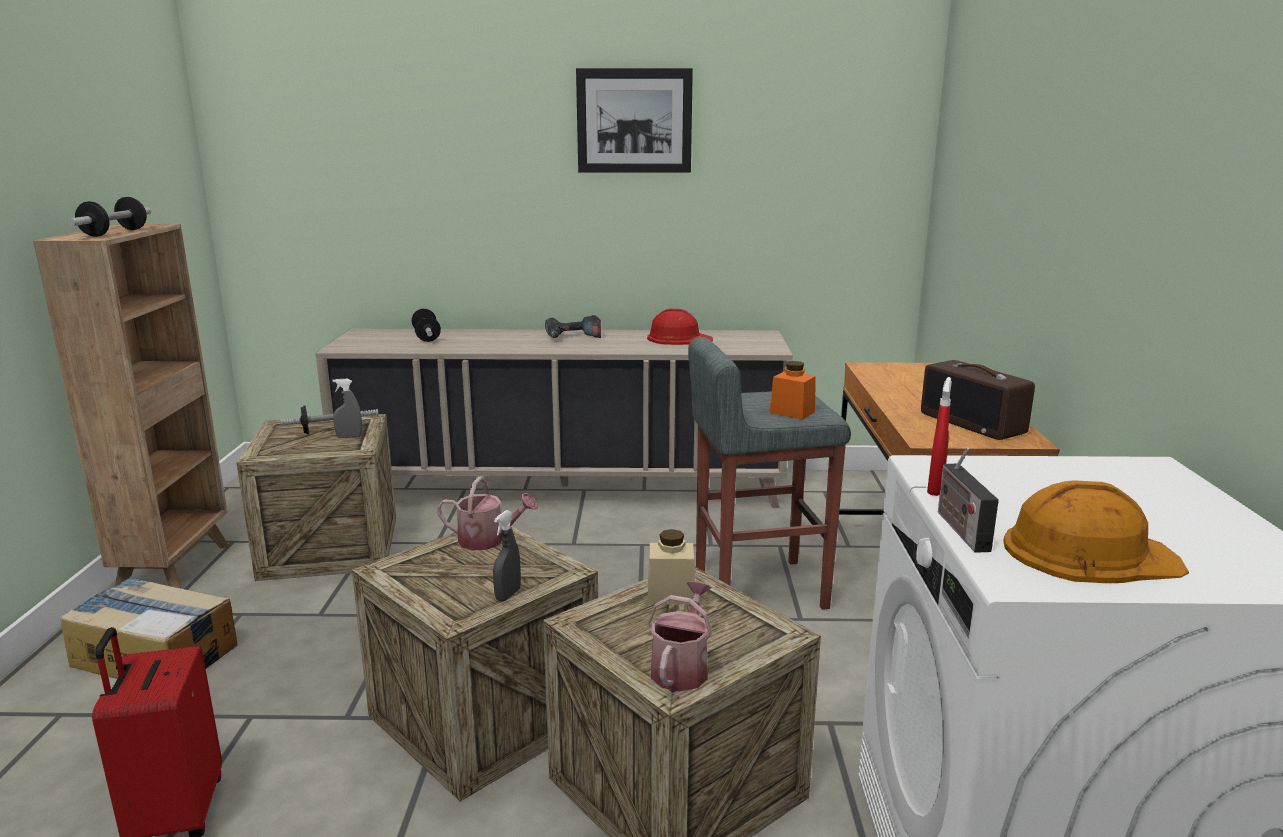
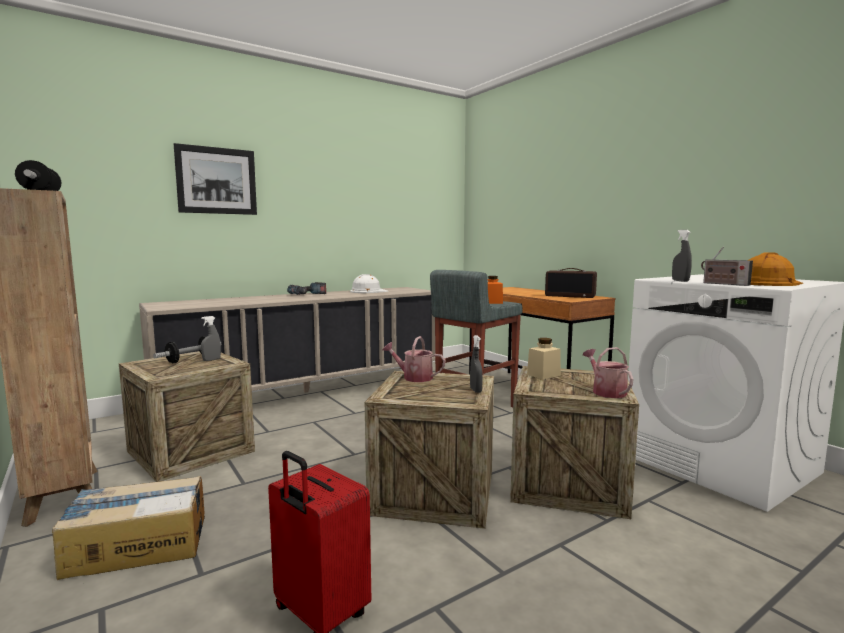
camera: 35 degrees left, 10 degrees down
(426, 337) = (212, 301): dumbbell -> none
(488, 540) = (413, 377): watering can -> watering can turned 135 degrees counterclockwise
(634, 121) = (329, 169): picture -> picture (217, 181)
(679, 338) = (368, 291): red hard hat -> white hard hat
(935, 488) = (680, 281): red spray bottle -> grey spray bottle

